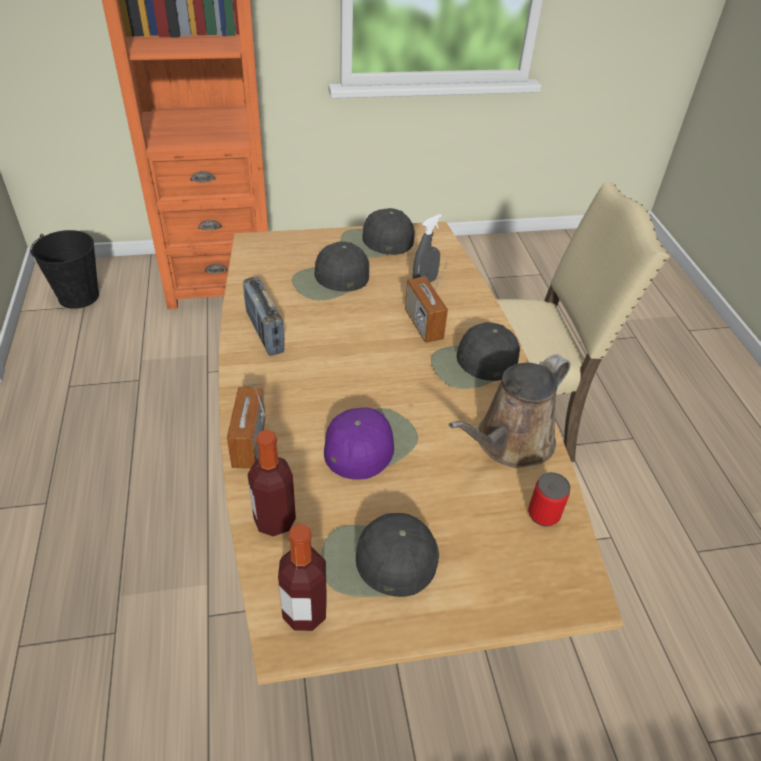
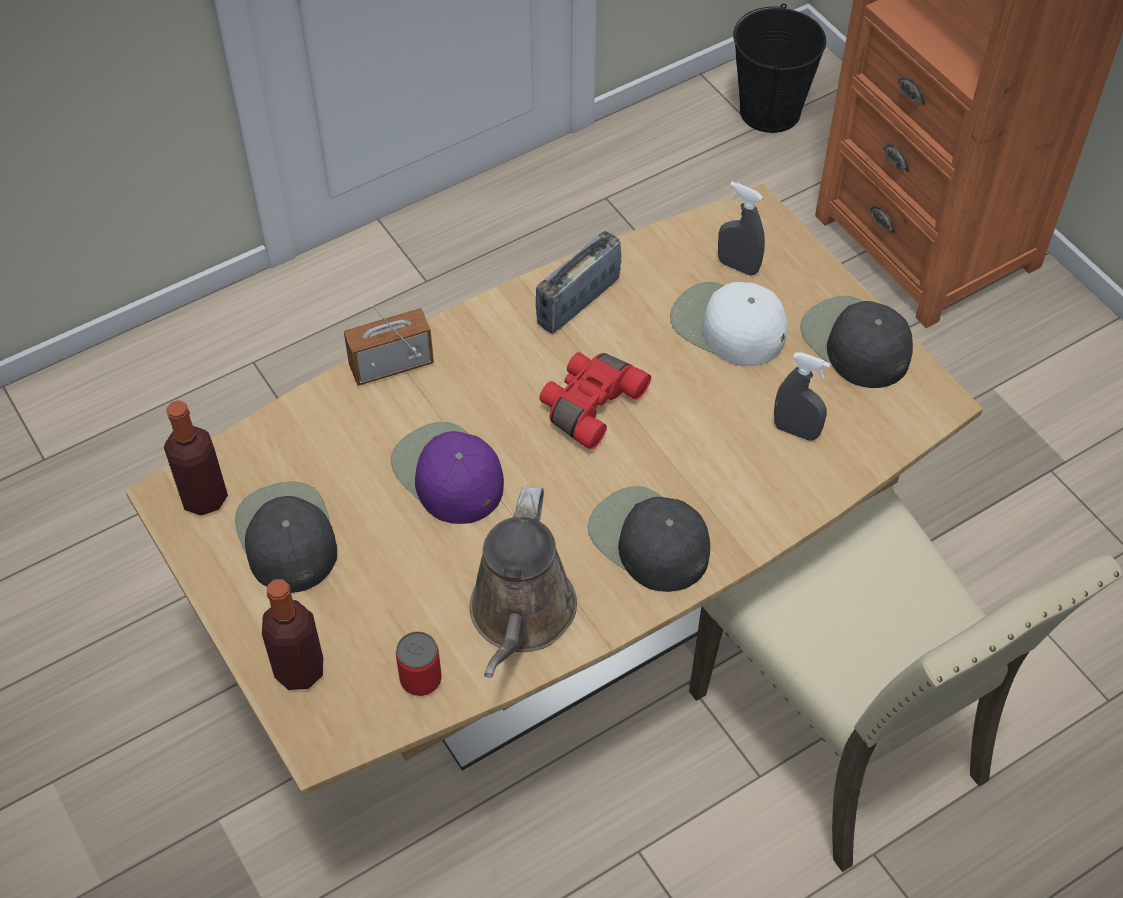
camera: 70 degrees right, 10 degrees up
(274, 521) = (299, 430): bottle -> bottle (299, 670)
(289, 262) = (738, 266): none -> grey spray bottle
(331, 281) = (727, 326): black cap -> white cap
(353, 355) = (589, 404): none -> red binoculars
(369, 443) = (447, 474): purple cap -> purple cap turned 150 degrees counterclockwise
(423, 325) = (697, 459): radio -> none
(509, 443) = (521, 617): brown watering can -> brown watering can turned 105 degrees counterclockwise

